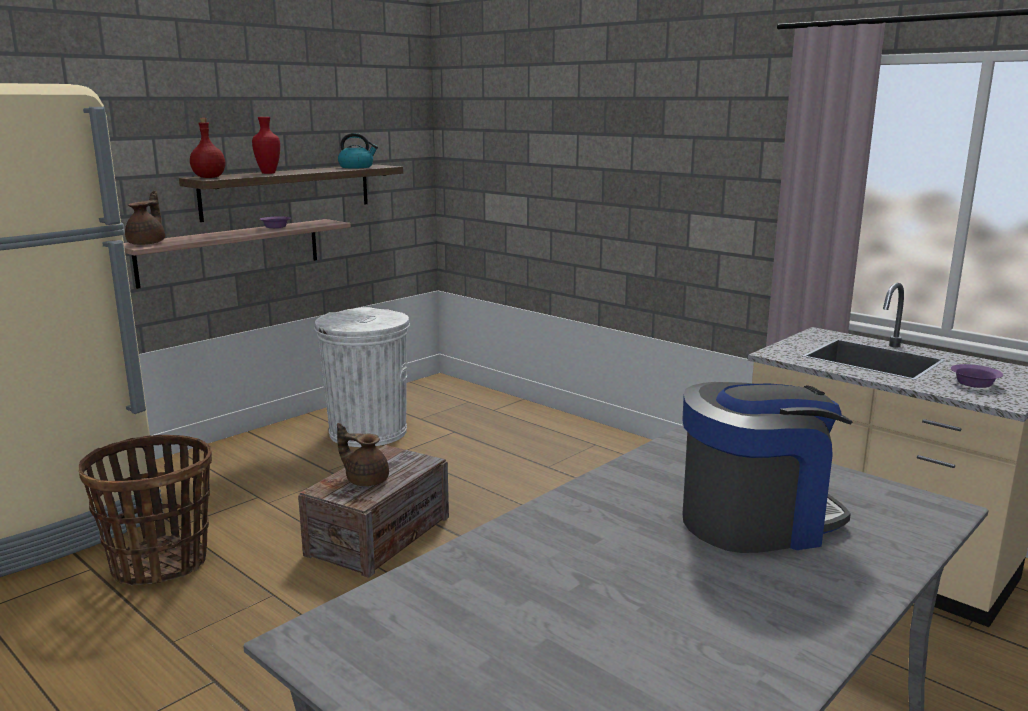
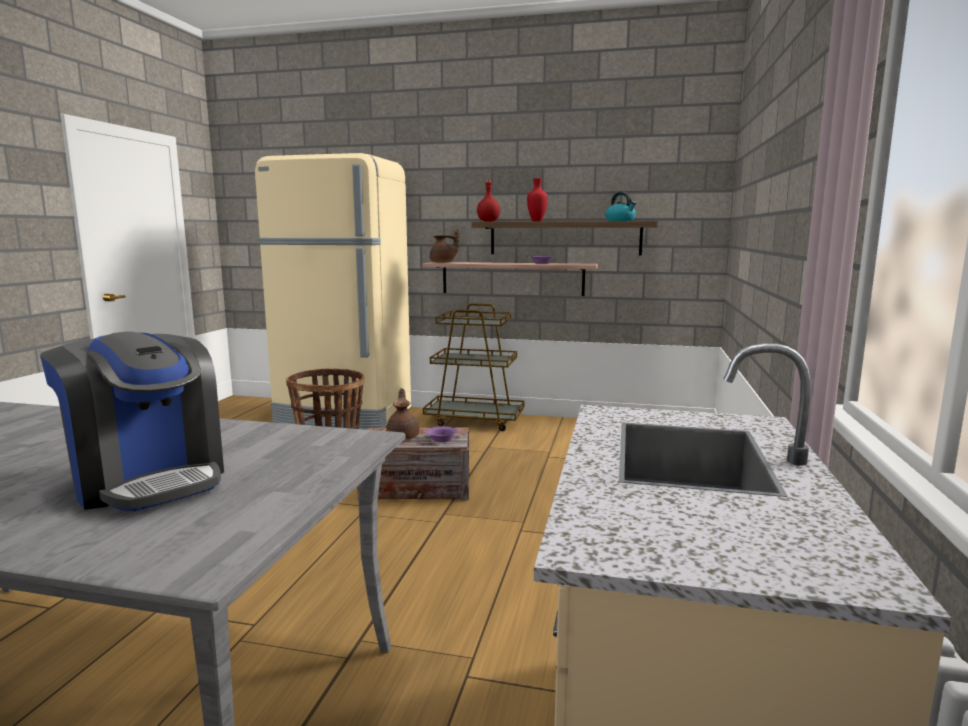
camera: 60 degrees right, 5 degrees down
(234, 454) = (475, 420): none -> brown cart
(368, 432) = (563, 439): white trash can -> none
(975, 384) = (666, 522): purple bowl -> purple bowl (441, 439)

